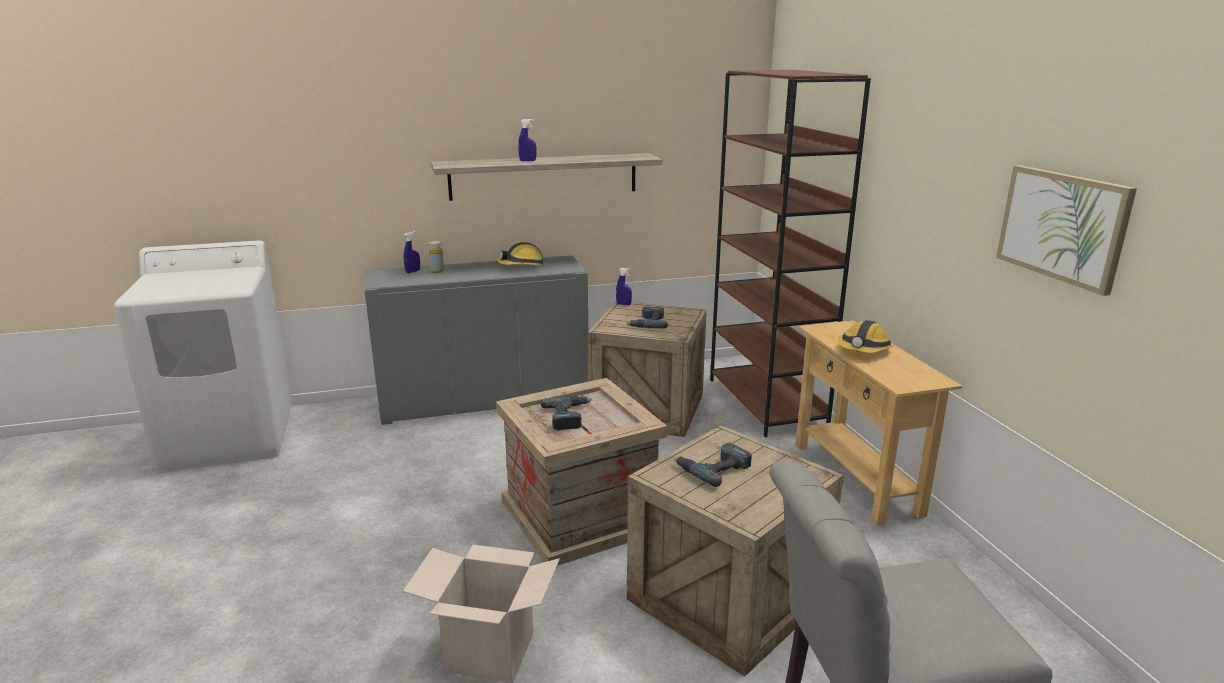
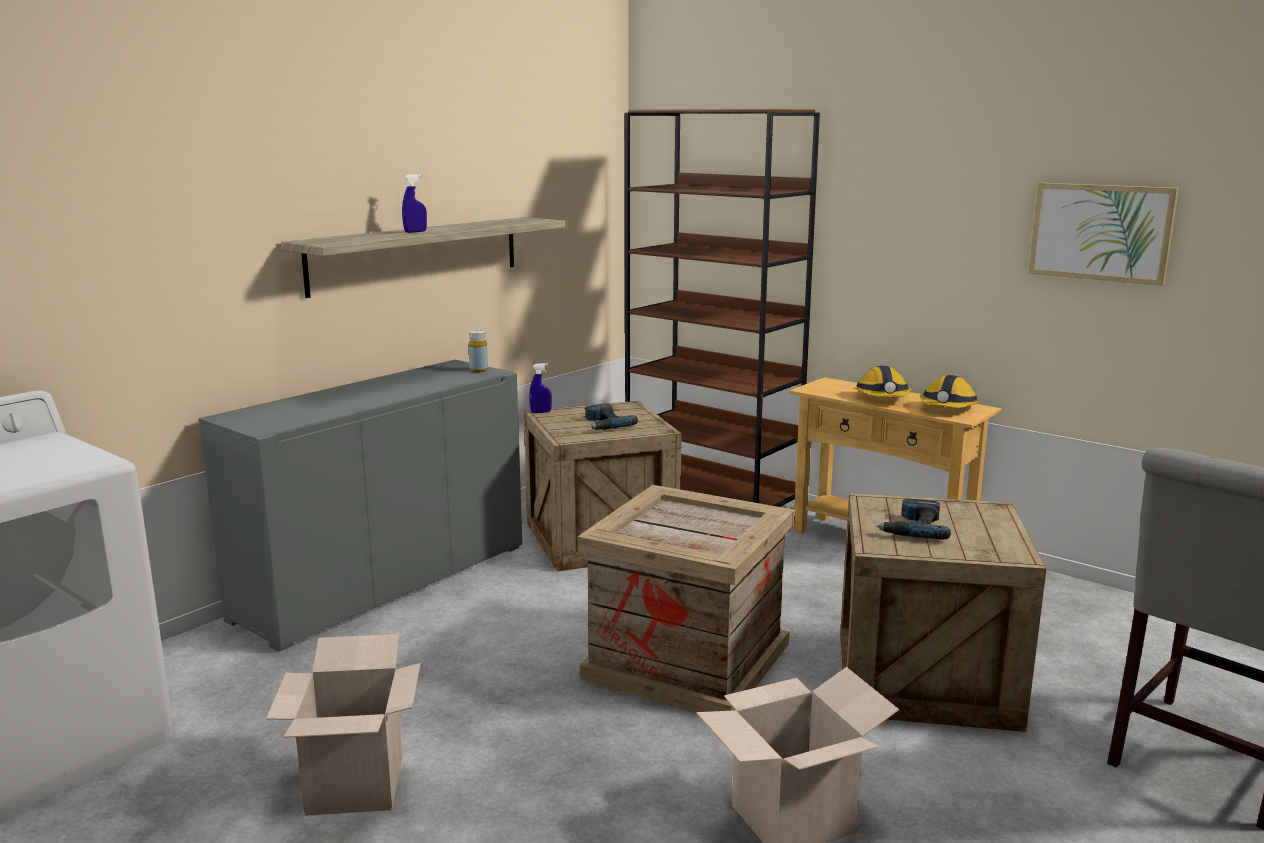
camera: 35 degrees left, 5 degrees down
(314, 517) = (355, 785): none -> cardboard box
(413, 271) = (281, 408): blue spray bottle -> none
(437, 271) = (315, 401): yellow bottle -> yellow bottle (478, 370)
(521, 266) = (420, 379): hard hat -> hard hat (948, 409)
(569, 416) = (679, 530): power drill -> none

